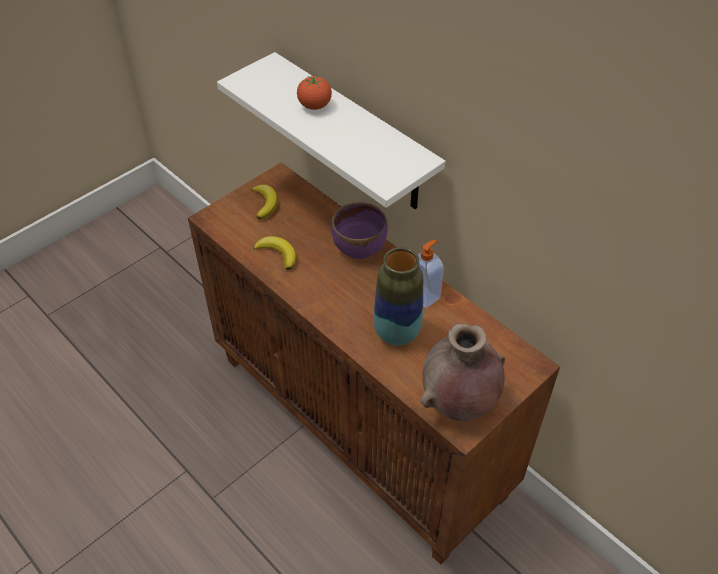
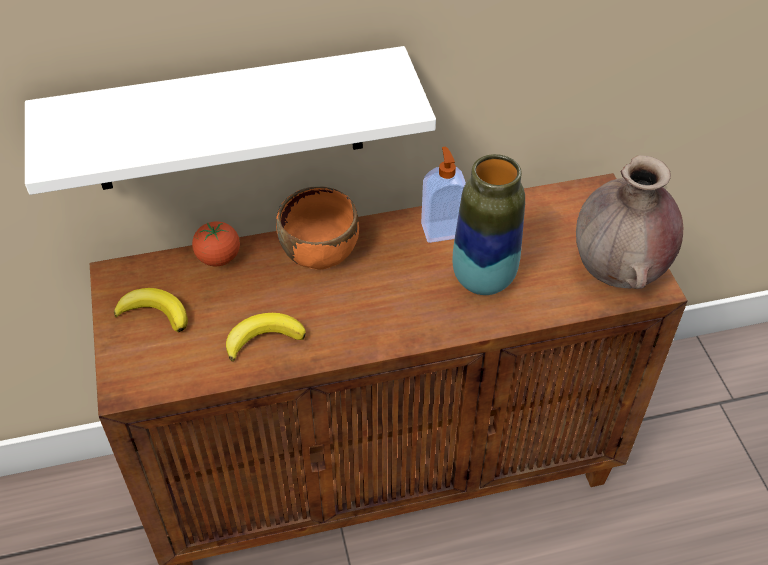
camera: 60 degrees left, 0 degrees up
(314, 106) = (192, 107): tomato -> tomato (218, 258)
(359, 247) = (320, 252): purple bowl -> orange bowl

